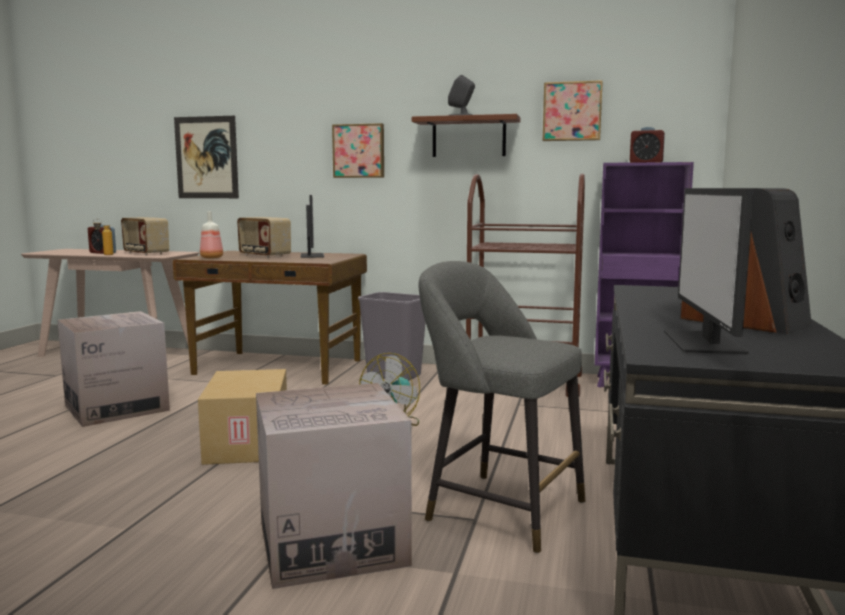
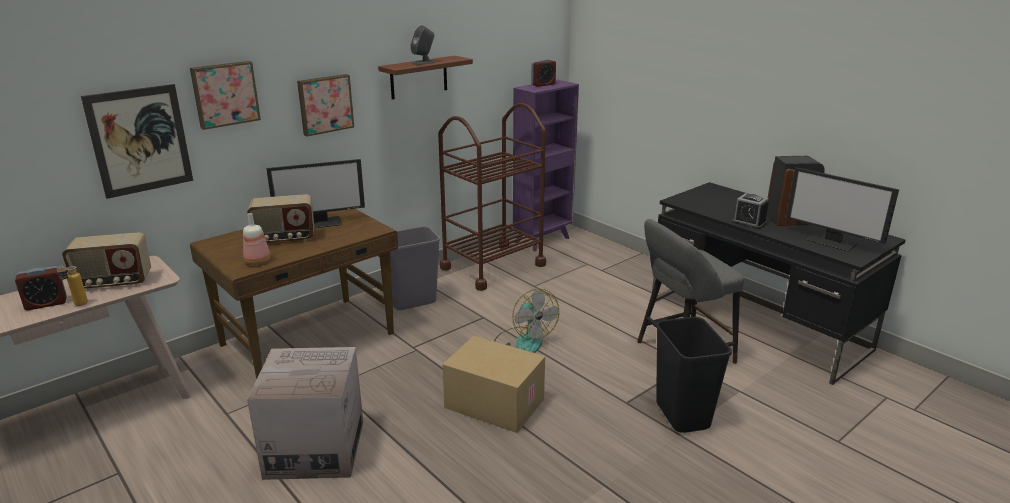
camera: 55 degrees left, 15 degrees up
(311, 255) = (321, 222): monitor -> monitor turned 135 degrees clockwise
(332, 543) = (683, 416): cardboard box -> black trash can
(572, 111) = (488, 47): picture -> picture (225, 94)
(648, 309) = (749, 223): none -> alarm clock

